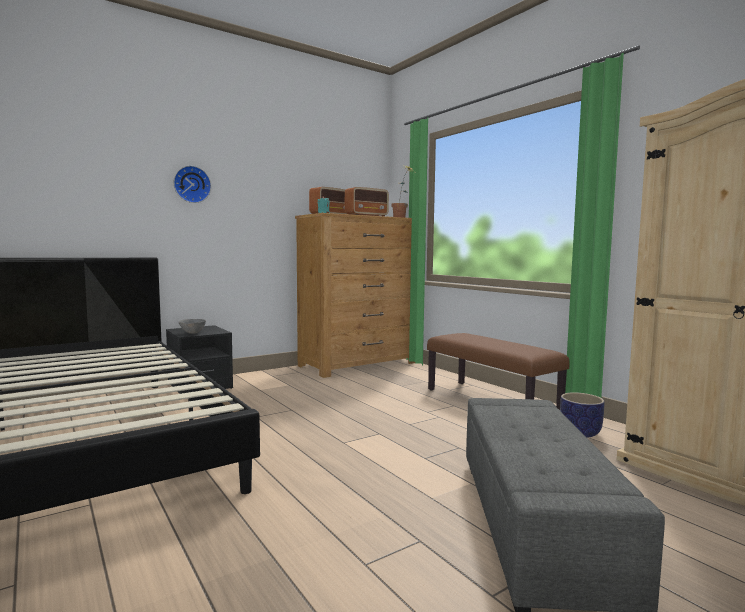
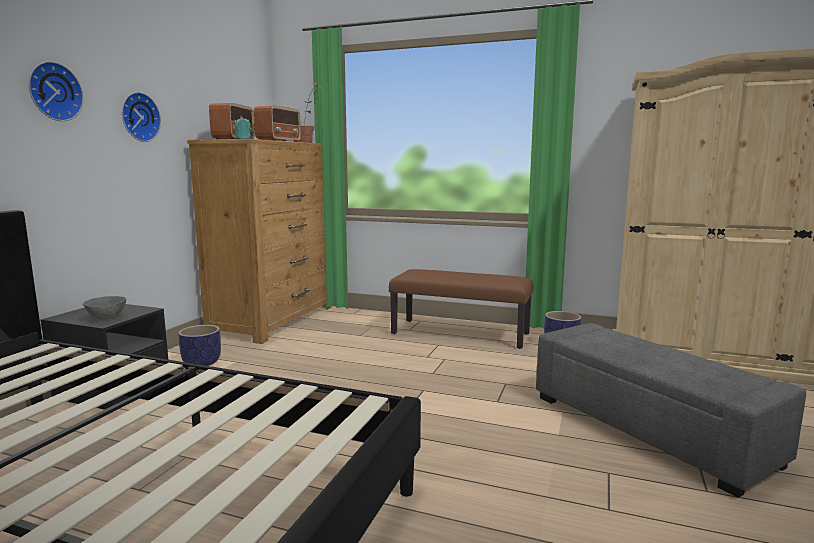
camera: 35 degrees left, 5 degrees up
(255, 200) = (138, 117): none -> wall clock
(269, 381) = (202, 363): none -> planter

